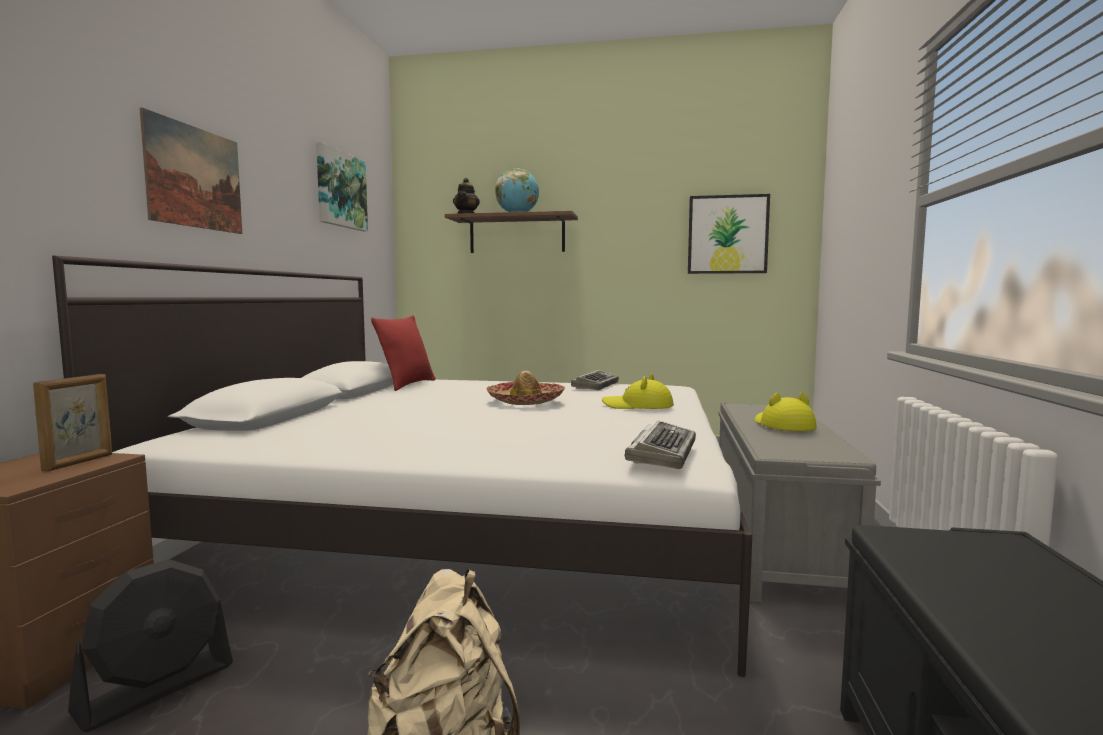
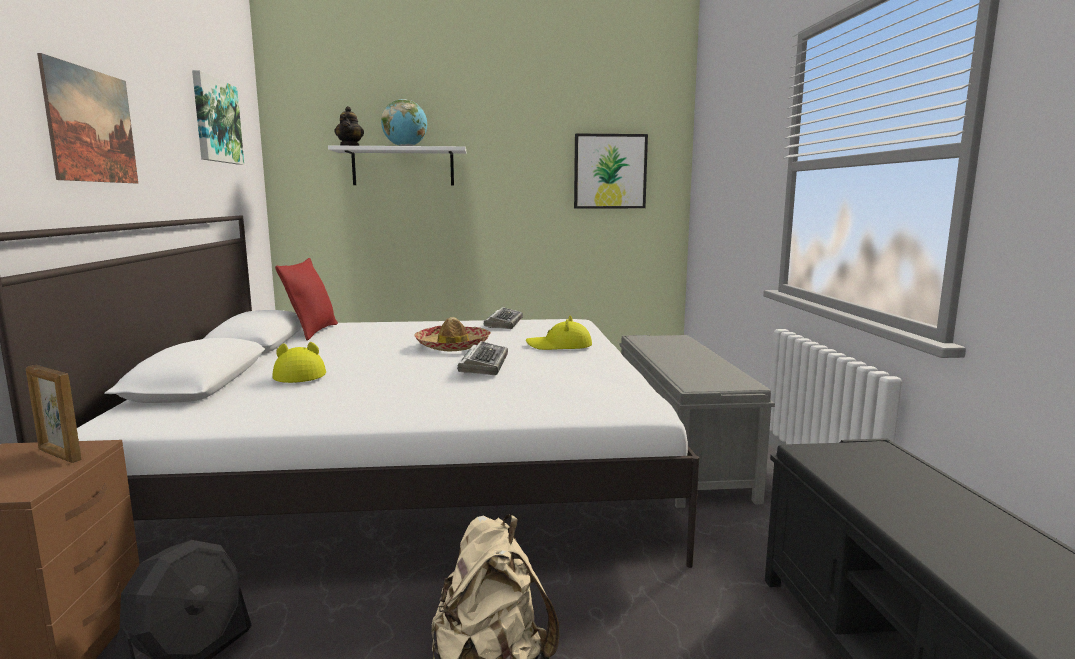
camera: 15 degrees left, 5 degrees up
(79, 462) = (59, 455): picture frame -> picture frame turned 120 degrees clockwise
(517, 235) = (403, 167): brown shelf -> white shelf
(662, 453) = (615, 395): keyboard -> keyboard (484, 365)
(782, 426) = (685, 357): yellow hat -> yellow hat (300, 375)

